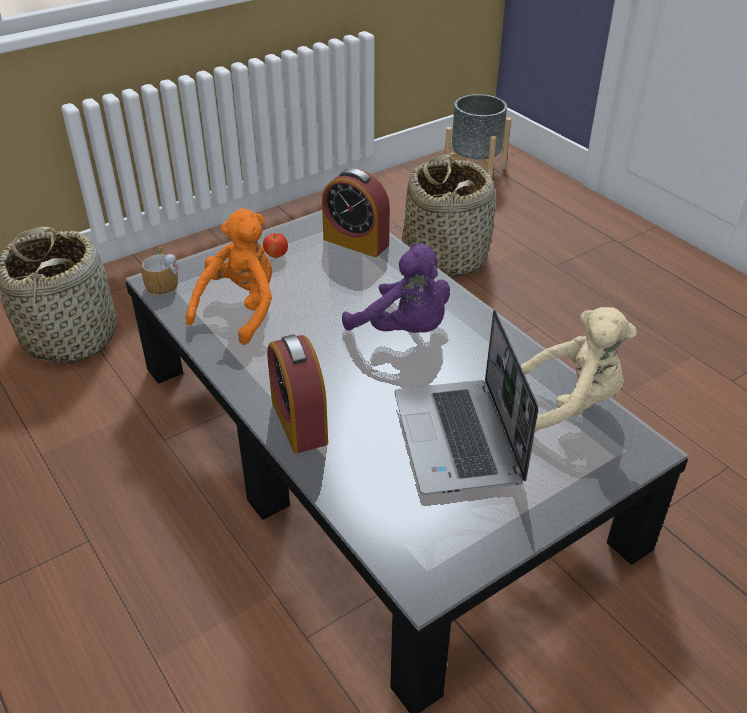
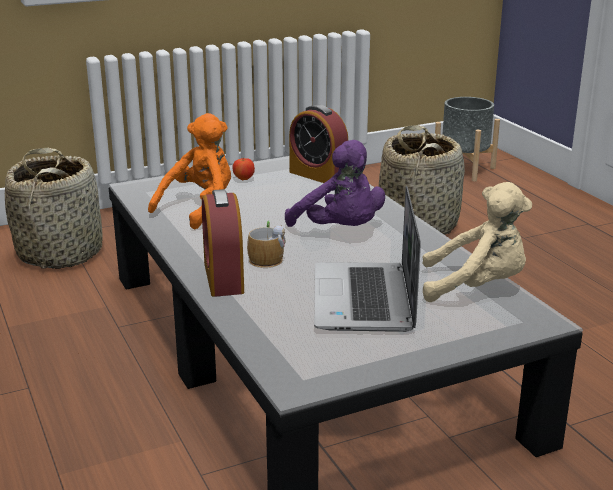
camera: 10 degrees right, 15 degrees down
(163, 282) = (139, 188): mug -> mug (267, 257)

